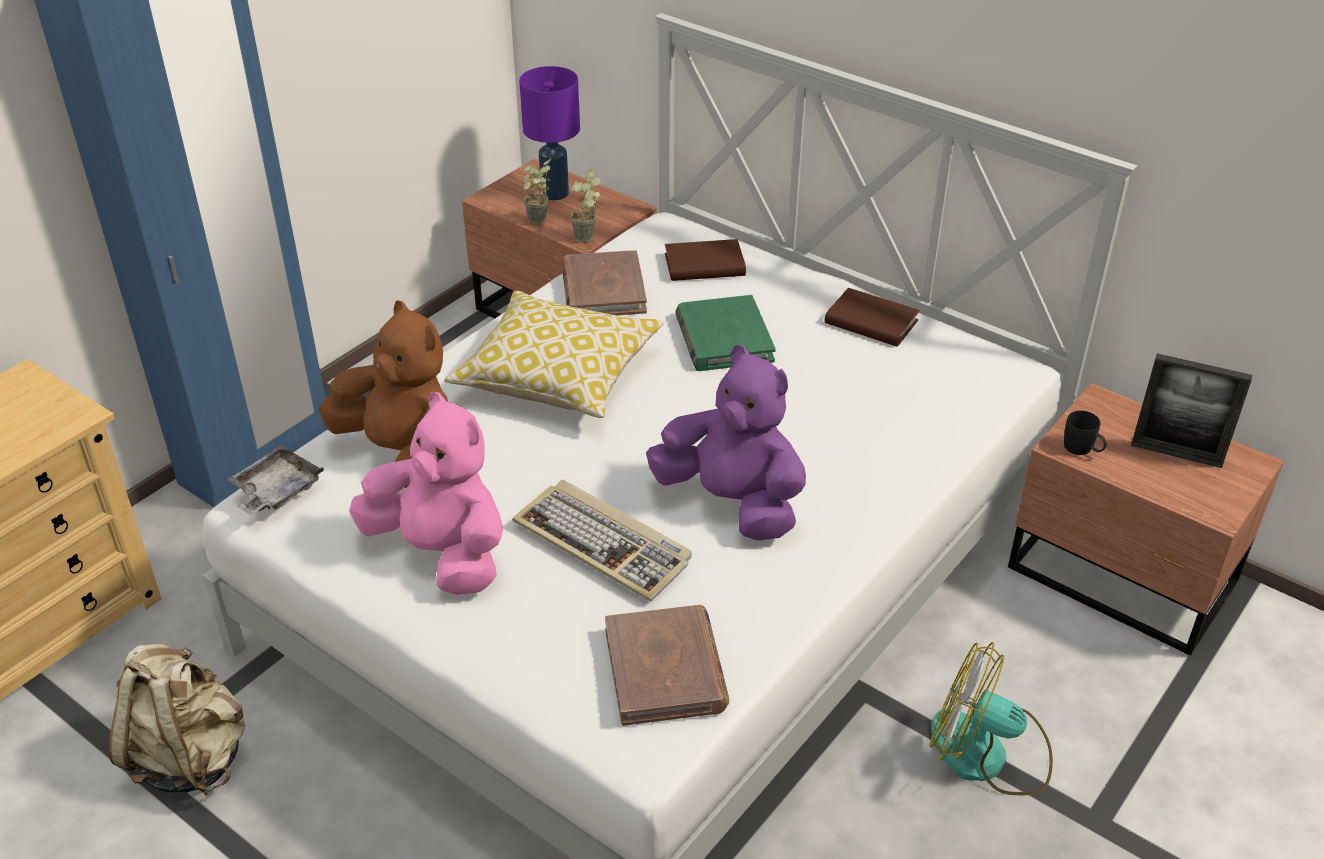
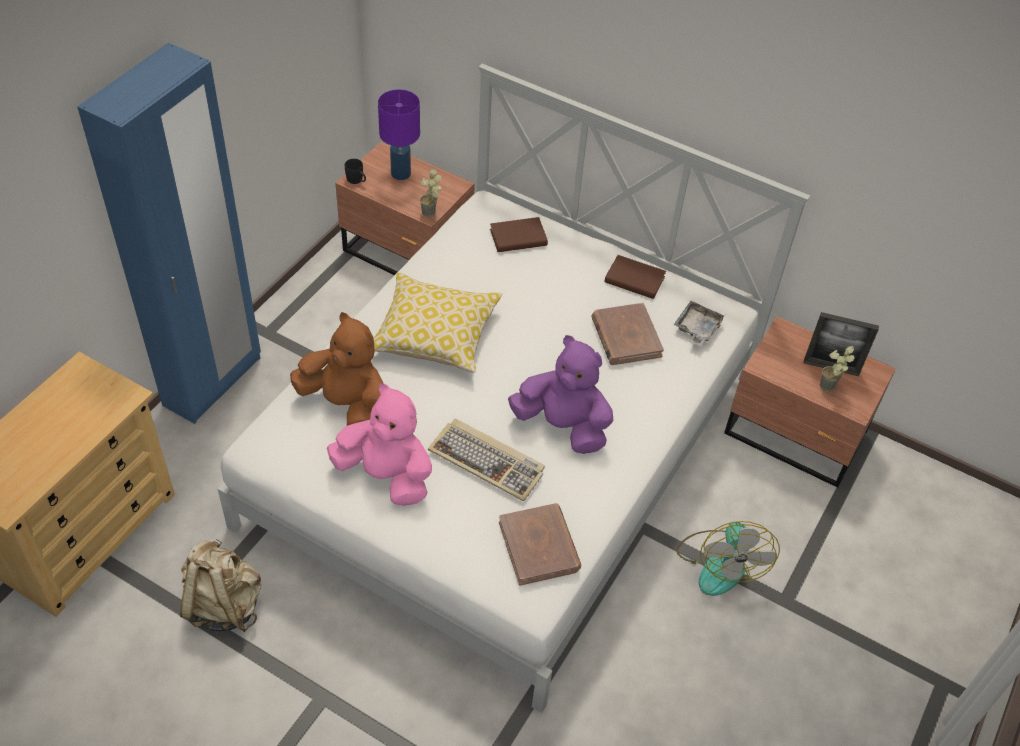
camera: 10 degrees left, 10 degrees up
(276, 490) = (268, 437): grey tray -> grey tray (697, 329)
(538, 224) = (394, 202): potted plant -> potted plant (829, 390)
(603, 289) = (452, 262): brown book -> brown book (625, 337)
(723, 338) = (539, 298): green book -> none
(987, 754) = (719, 563): fan -> fan turned 105 degrees counterclockwise
(1082, 450) = (774, 368): black mug -> black mug (357, 181)

